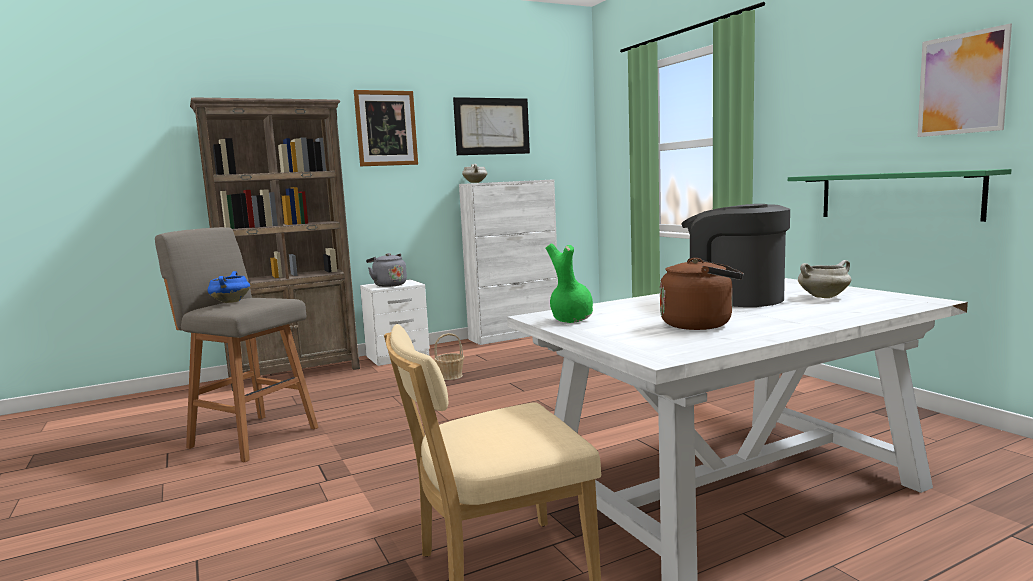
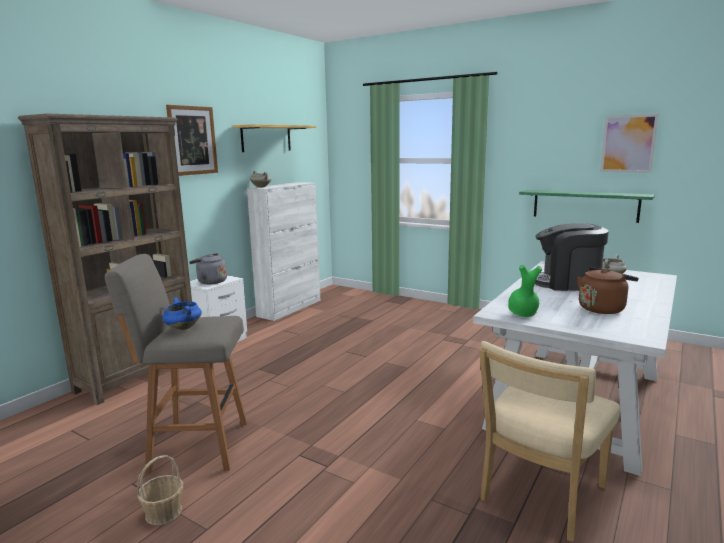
camera: 30 degrees left, 5 degrees up
(450, 376) = (291, 353): basket -> basket (164, 512)
(492, 126) = (266, 138): picture -> shelf

